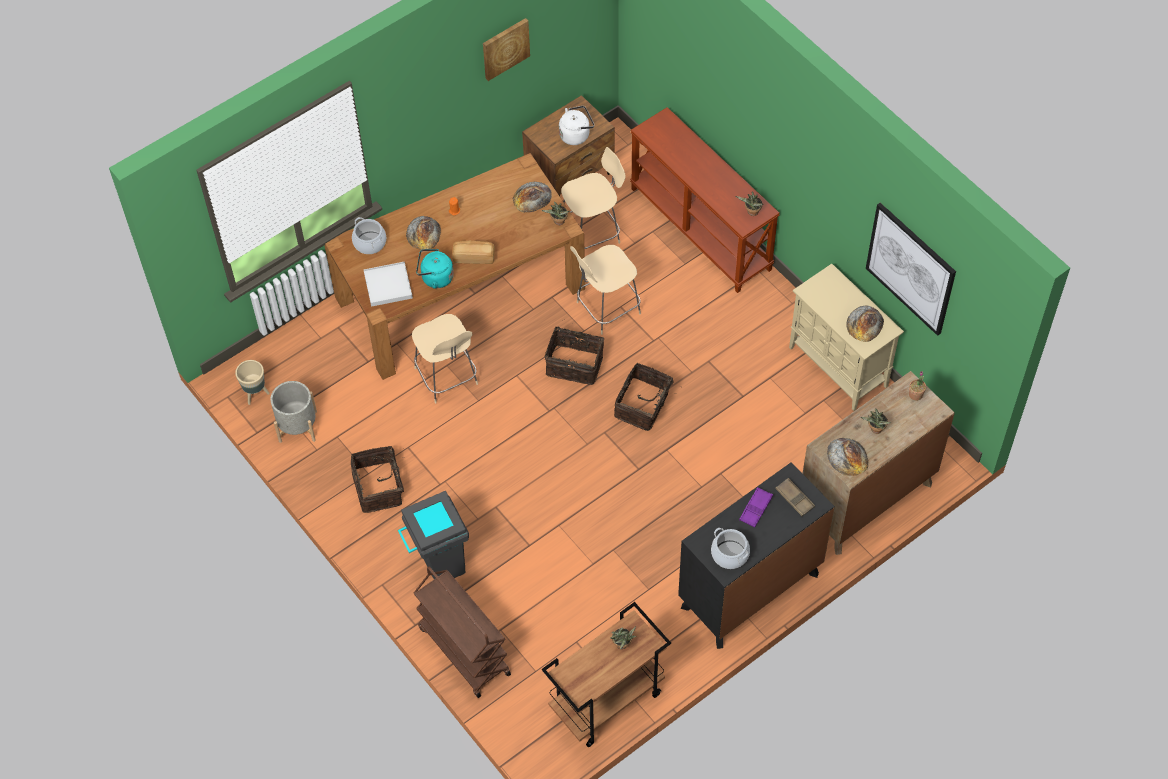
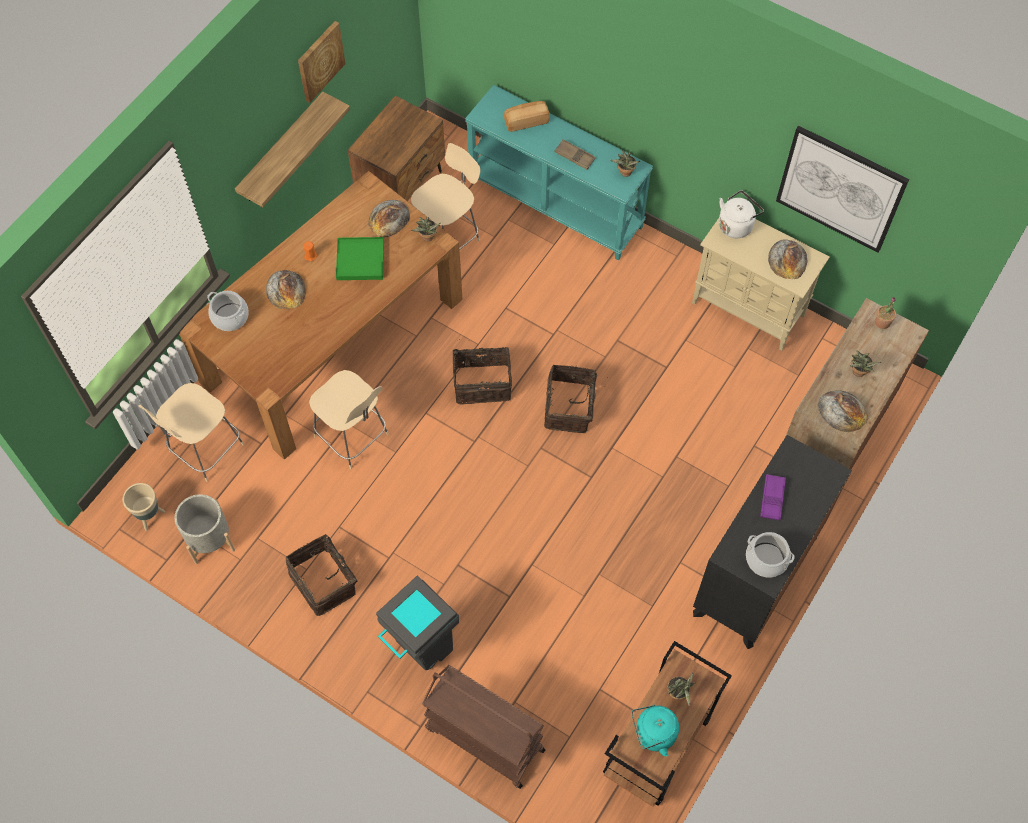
camera: 20 degrees left, 5 degrees up
(388, 285) = (268, 359): white tray -> none
(435, 278) = (317, 336): turquoise kettle -> turquoise kettle (653, 734)
(454, 114) = (282, 149): none -> shelf
(474, 257) = (351, 301): bread -> bread (526, 121)
(494, 225) = (360, 260): none -> green tray
(576, 135) = (406, 138): white kettle -> white kettle (736, 224)
(606, 309) = (492, 314): beige stool -> beige stool (204, 450)
(701, 228) = (556, 203): brown console table -> turquoise console table
(794, 498) = (808, 474): brown tray -> brown tray (574, 156)

